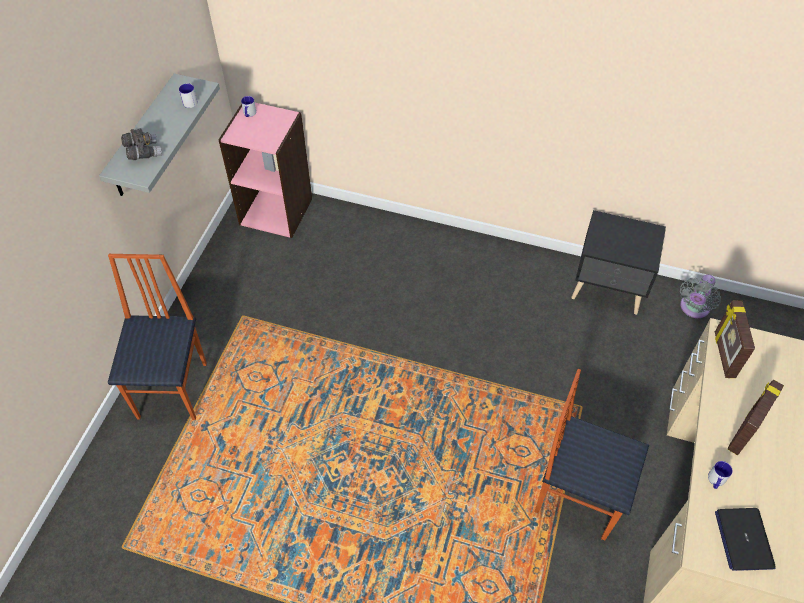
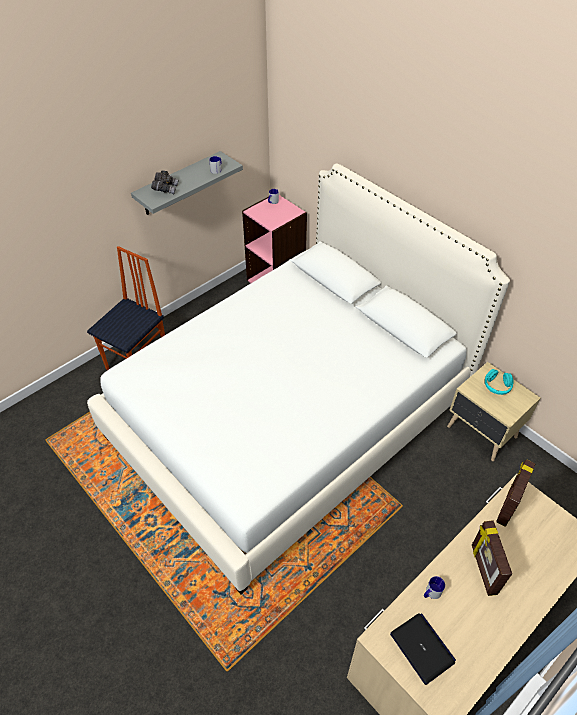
camera: 30 degrees right, 5 degrees down
(402, 370) = (289, 417): none -> white bed
(577, 496) = (355, 567): chair -> none
(608, 289) = (481, 433): black nightstand -> beige nightstand
(619, 233) = (497, 386): none -> turquoise headphones
(693, 308) = (545, 479): grey fan -> none
(743, 431) = (483, 569): picture frame -> picture frame turned 75 degrees counterclockwise
(743, 539) = (422, 648): laptop -> laptop turned 120 degrees clockwise

